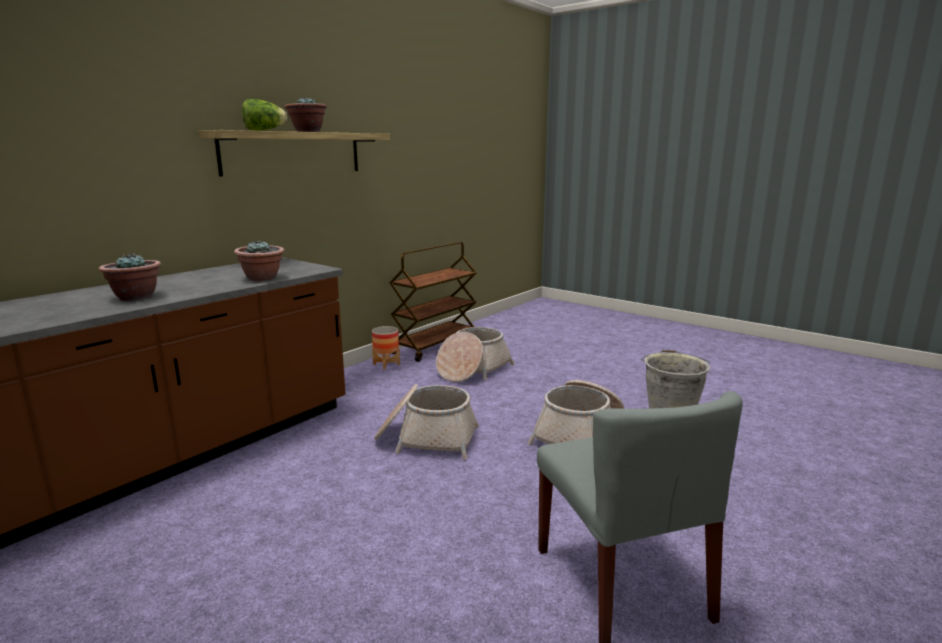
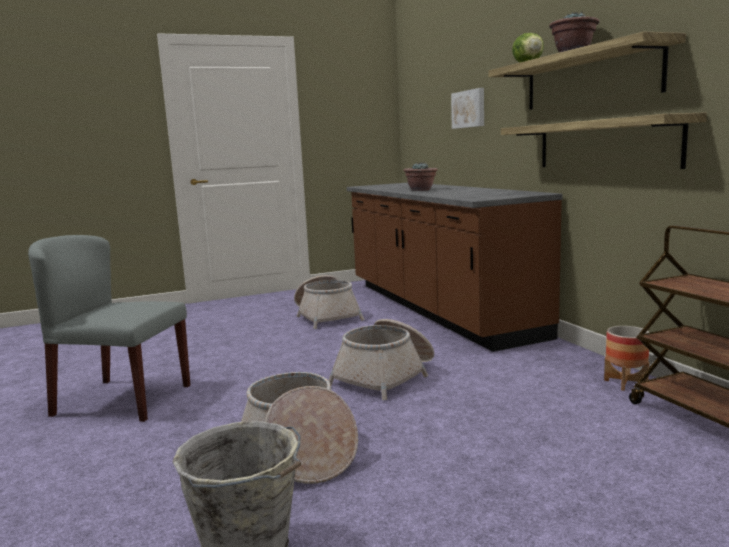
camera: 120 degrees right, 5 degrees down
(72, 169) = (469, 109): none -> picture
(262, 278) = (451, 195): potted plant -> none
(315, 208) = (604, 144): none -> shelf
(472, 369) = (579, 435): basket -> basket (326, 316)

